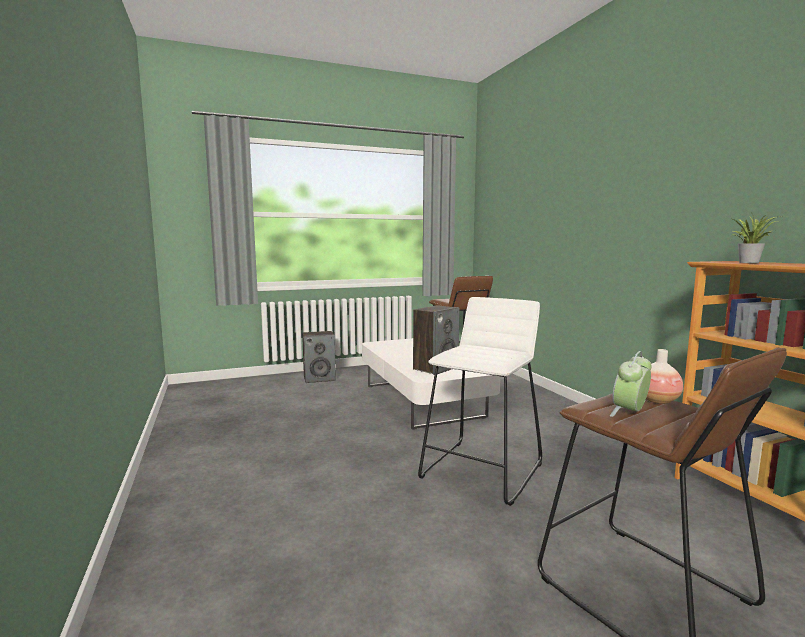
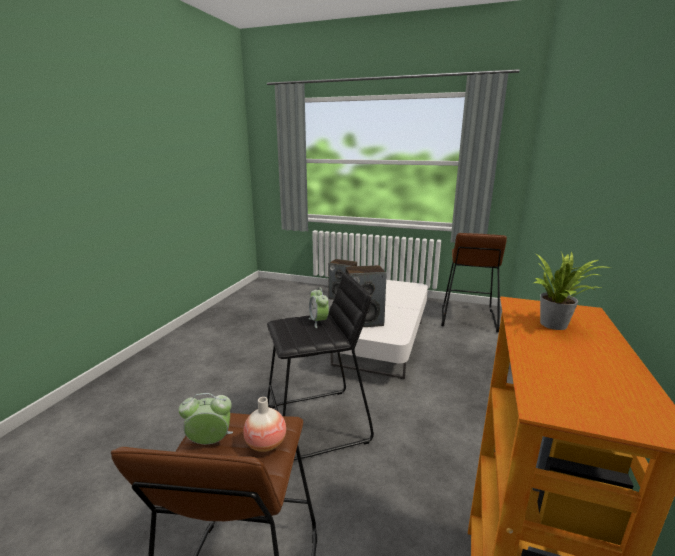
camera: 40 degrees right, 10 degrees up
(476, 348) = (318, 322): none -> alarm clock
(482, 470) = (317, 424): white stool -> black stool

